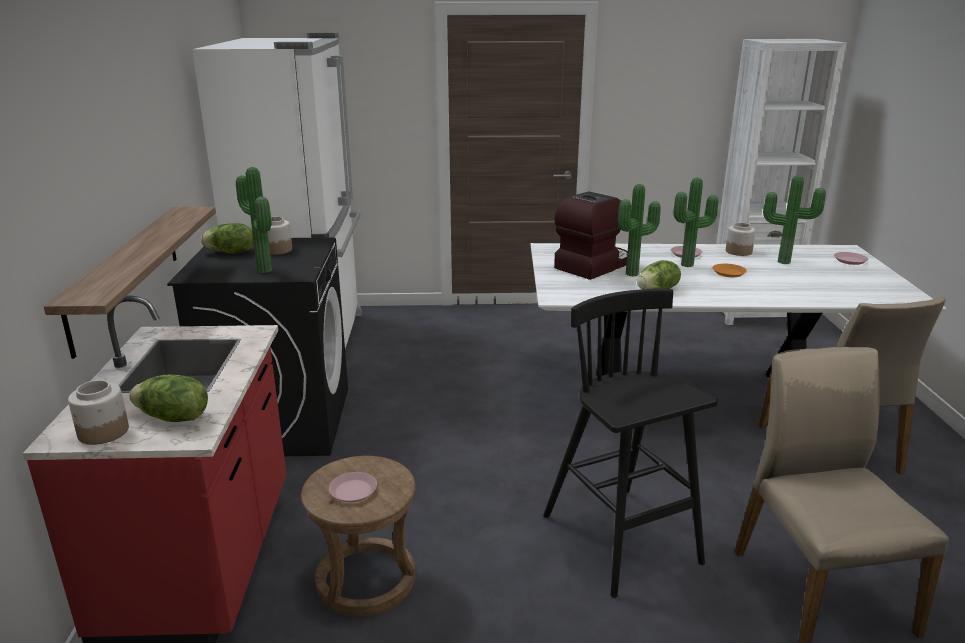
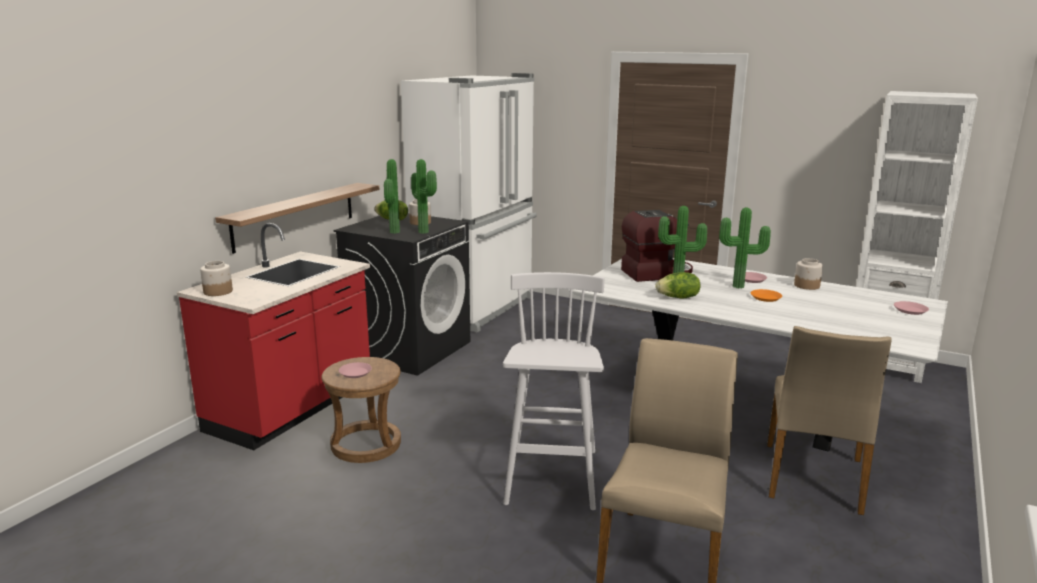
camera: 30 degrees right, 5 degrees down
(173, 418) = (254, 293): lettuce -> none
(622, 541) = (551, 478): black stool -> white stool
(783, 261) = (838, 299): potted plant -> potted plant (425, 231)

